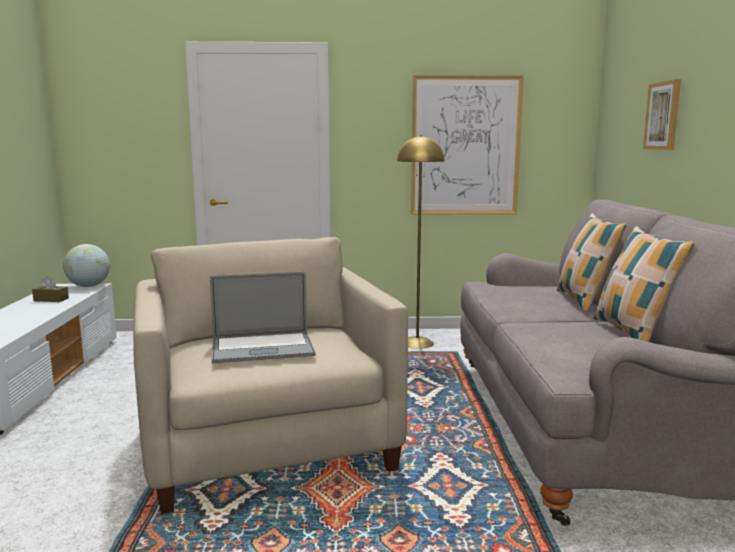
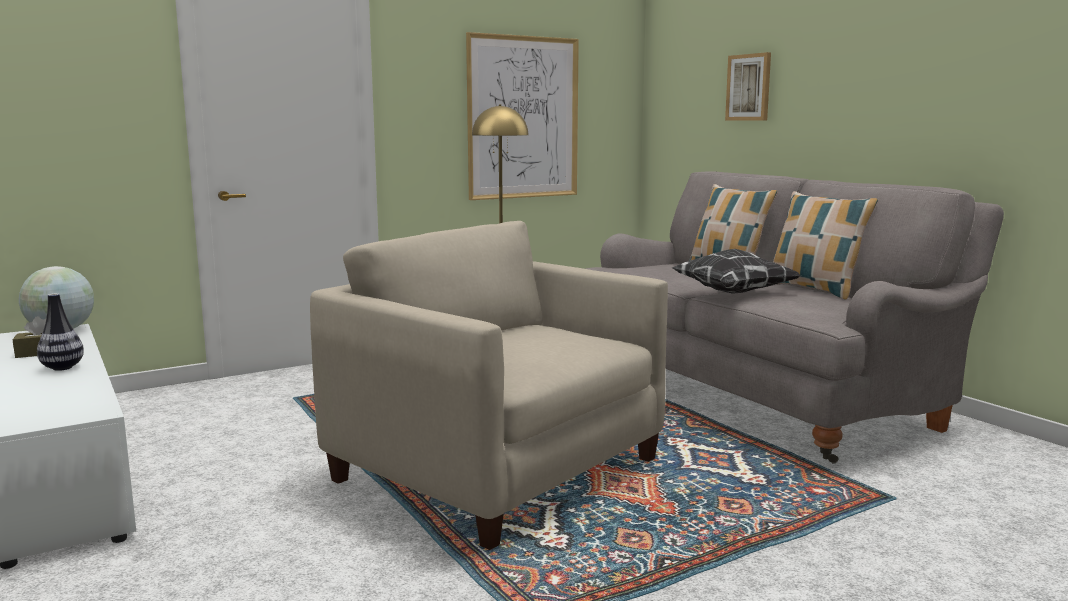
camera: 30 degrees left, 0 degrees up
(37, 312) = (62, 368): none -> vase
(262, 348) = (528, 347): laptop -> none
(539, 324) = (733, 293): none -> pillow

